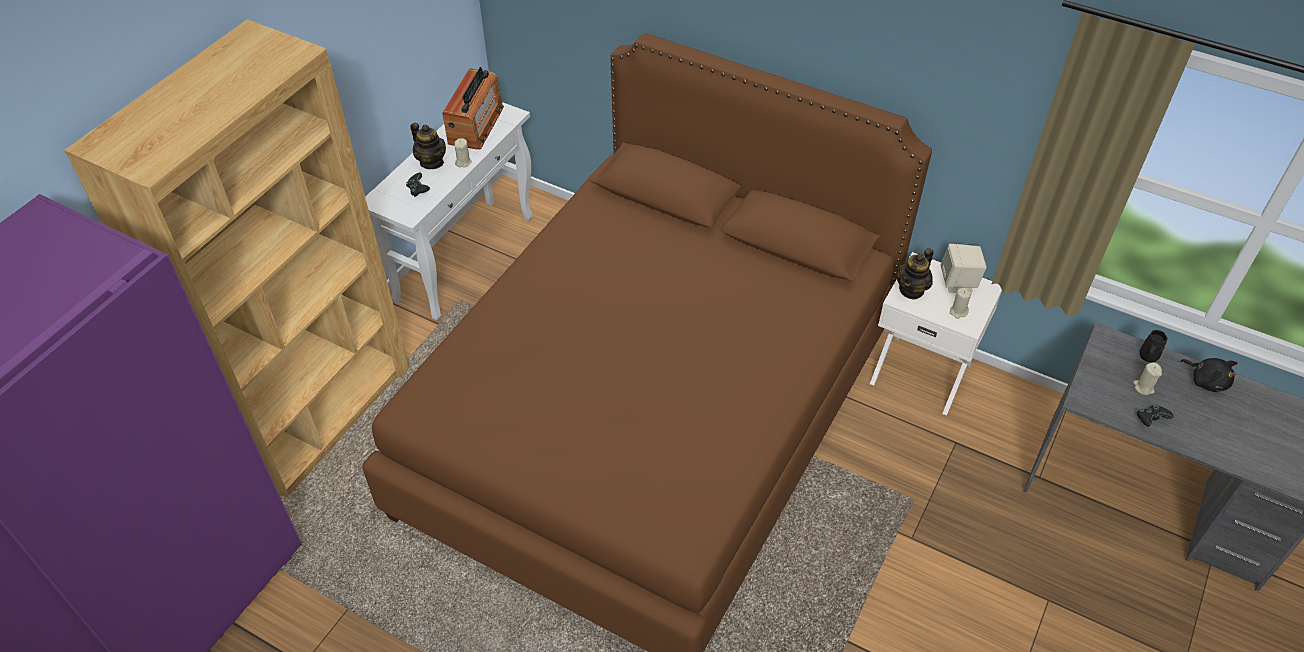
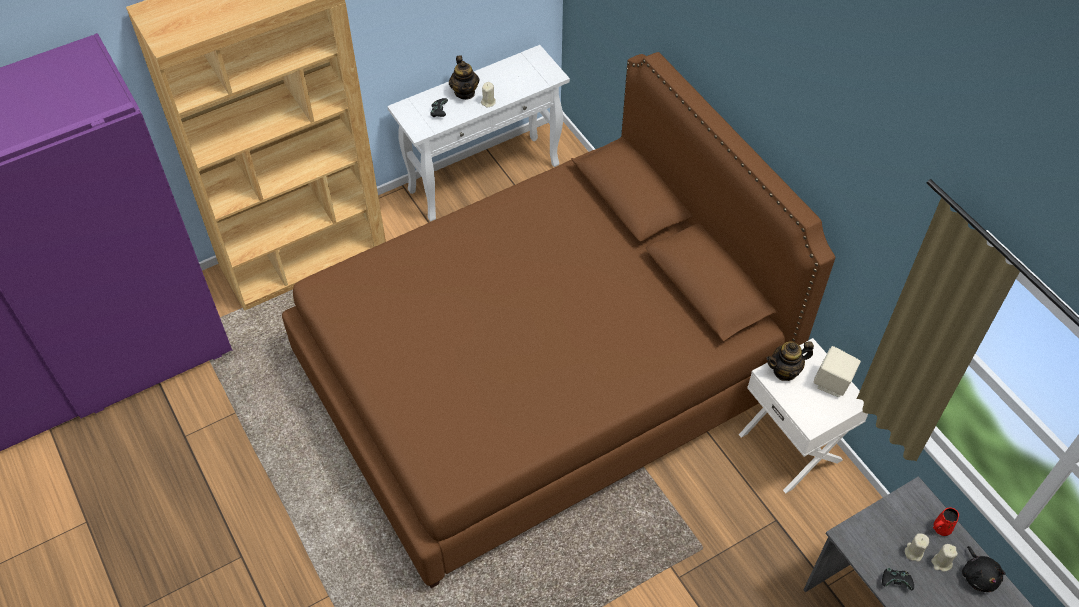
camera: 30 degrees right, 5 degrees up
(476, 125) = (519, 73): radio -> none
(958, 312) = (811, 409): beige candle -> beige candle (941, 563)
(1147, 357) = (941, 528): black mug -> red mug

